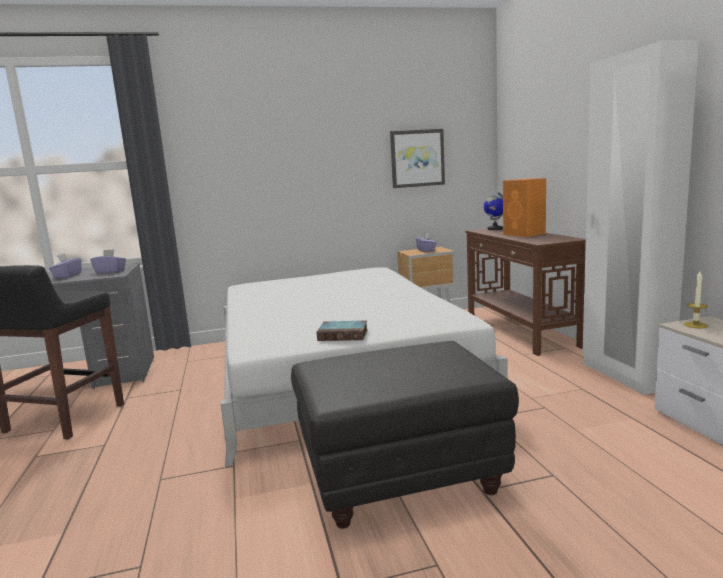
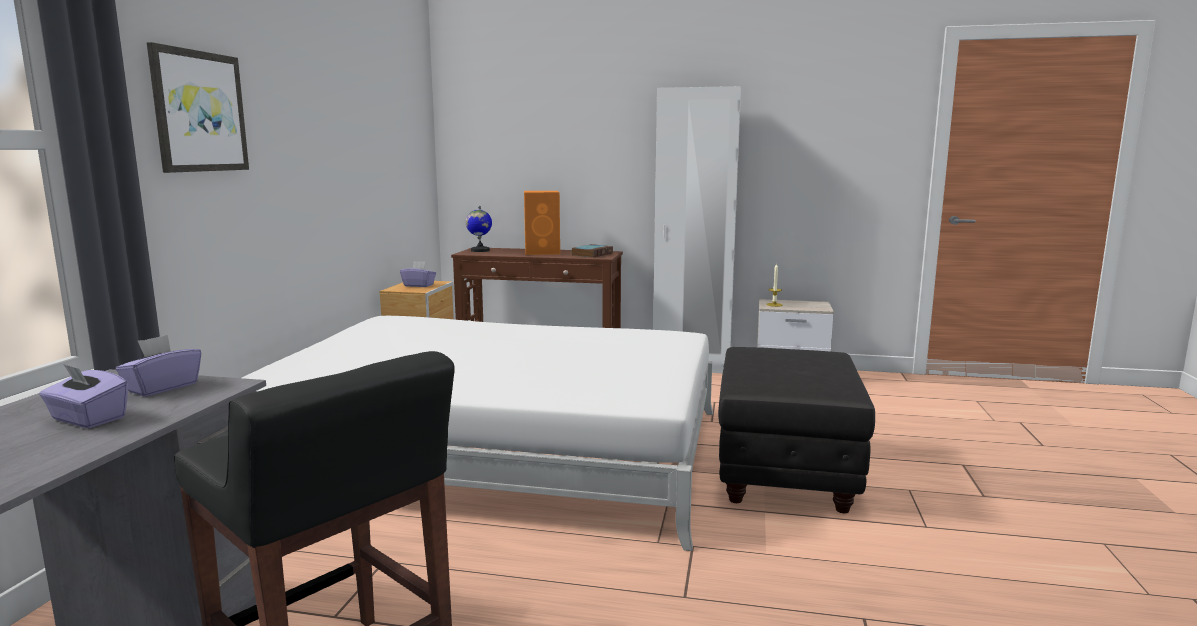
camera: 65 degrees left, 0 degrees up
(344, 335) = (662, 368): book -> book (592, 254)
(417, 158) = (386, 159): picture -> picture (199, 111)

